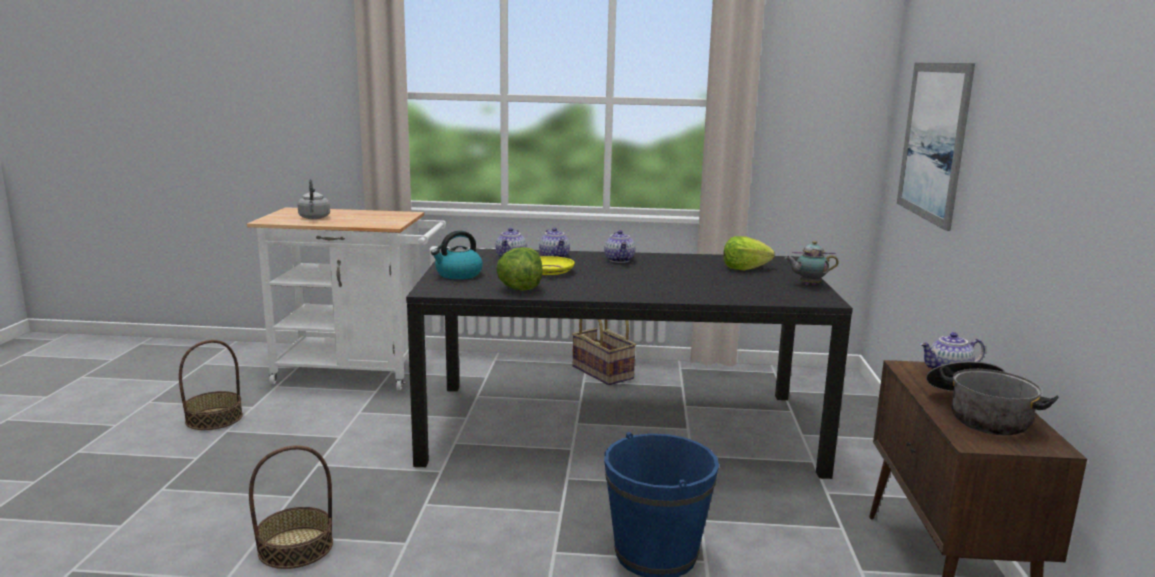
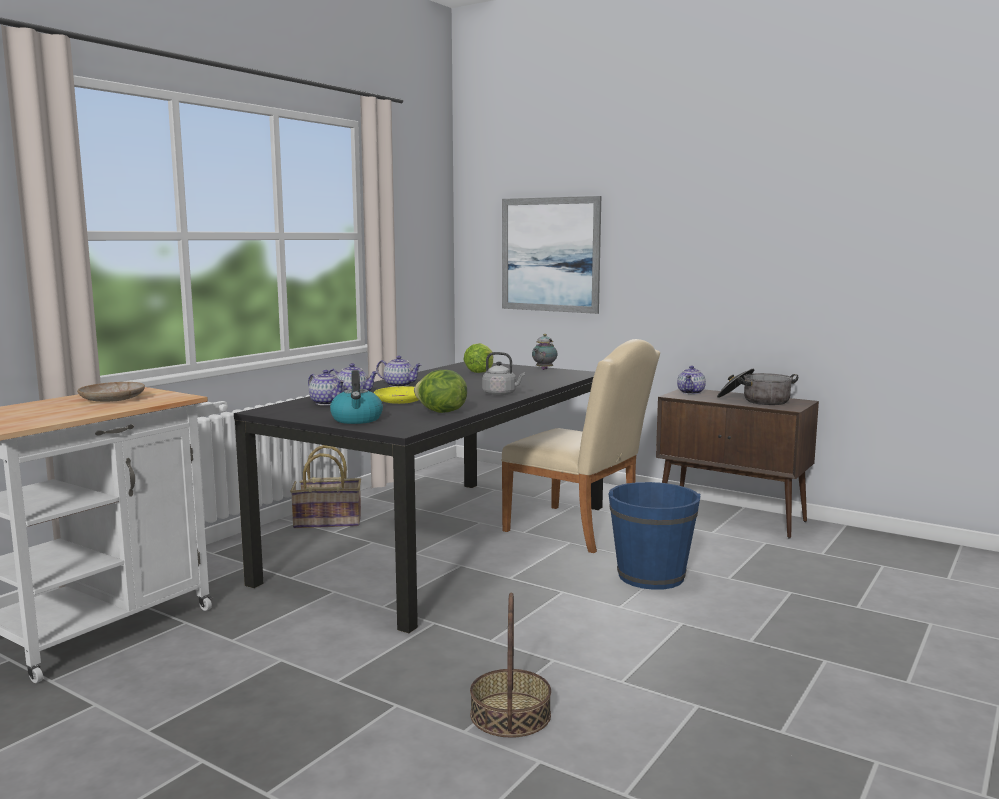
camera: 60 degrees left, 5 degrees down
(214, 418) = (86, 737): basket -> none
(314, 218) = (54, 412): grey kettle -> grey kettle (501, 394)
(367, 217) = (112, 399): none -> beige plate
(740, 483) = (580, 530): none -> beige chair

